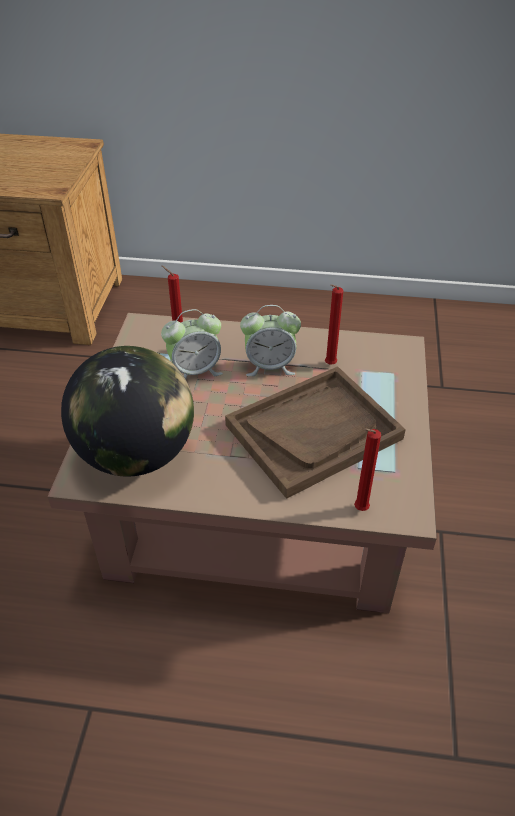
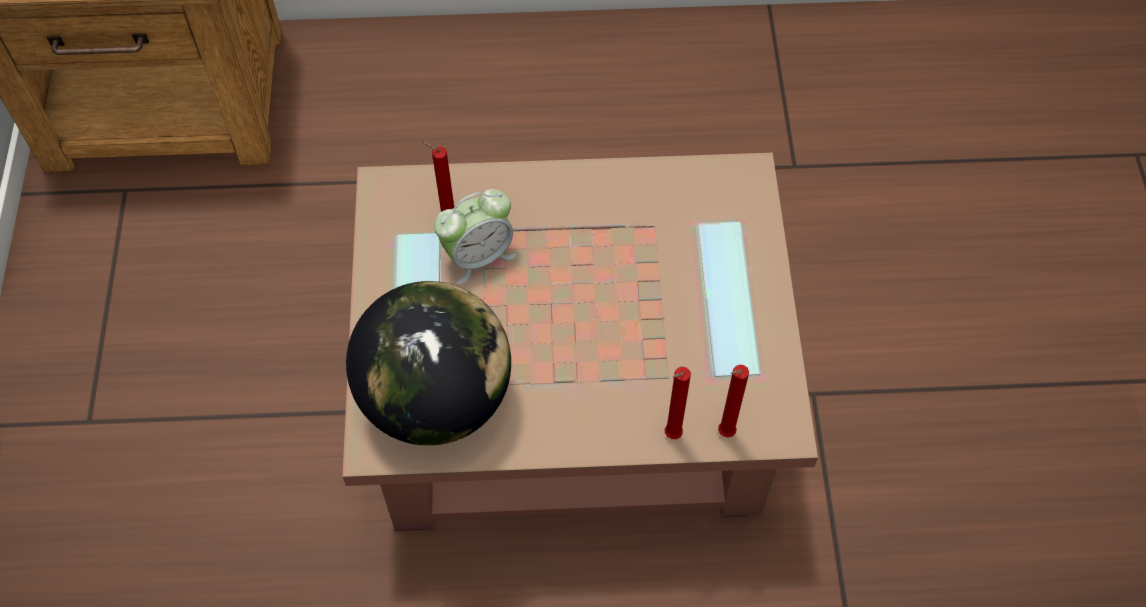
camera: 10 degrees left, 15 degrees up
(270, 366) = (576, 233): alarm clock -> none
(313, 431) = (652, 330): brown tray -> none
(328, 365) = (653, 220): red candle -> red candle (670, 436)

